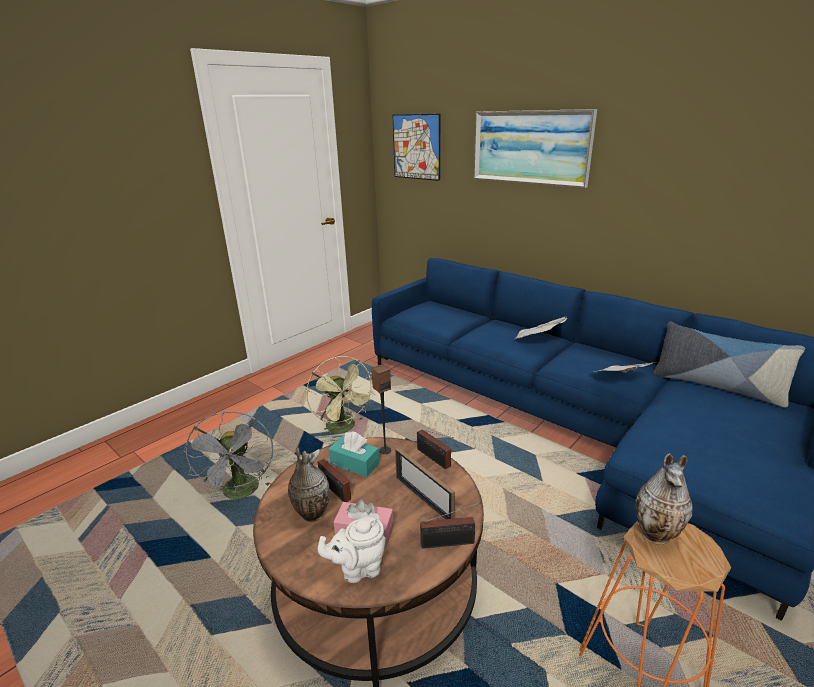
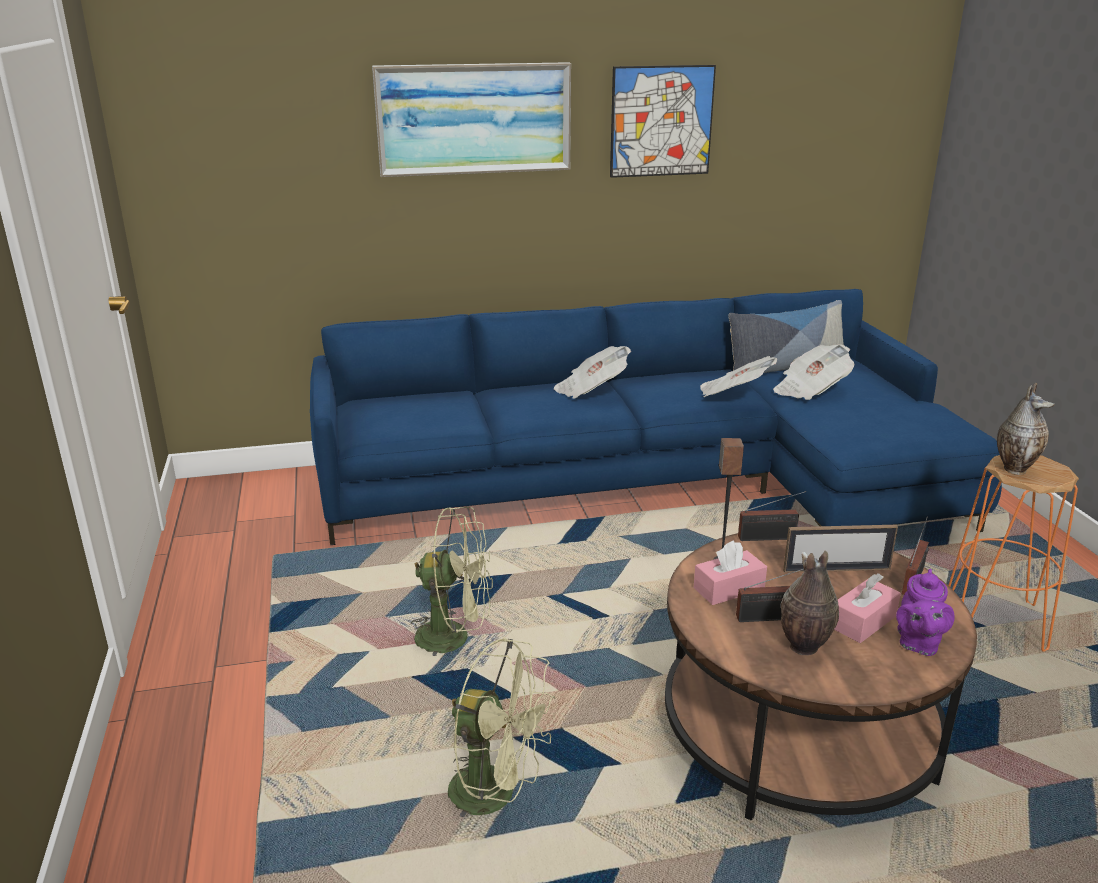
camera: 55 degrees left, 0 degrees up
(242, 493) = (496, 794): grey fan -> green fan
(354, 463) = (729, 588): turquoise tissue box -> pink tissue box
(358, 569) = (917, 643): white teapot -> purple teapot
(416, 147) = (235, 131): picture -> picture (661, 121)
(697, 407) = (810, 390): none -> newspaper

